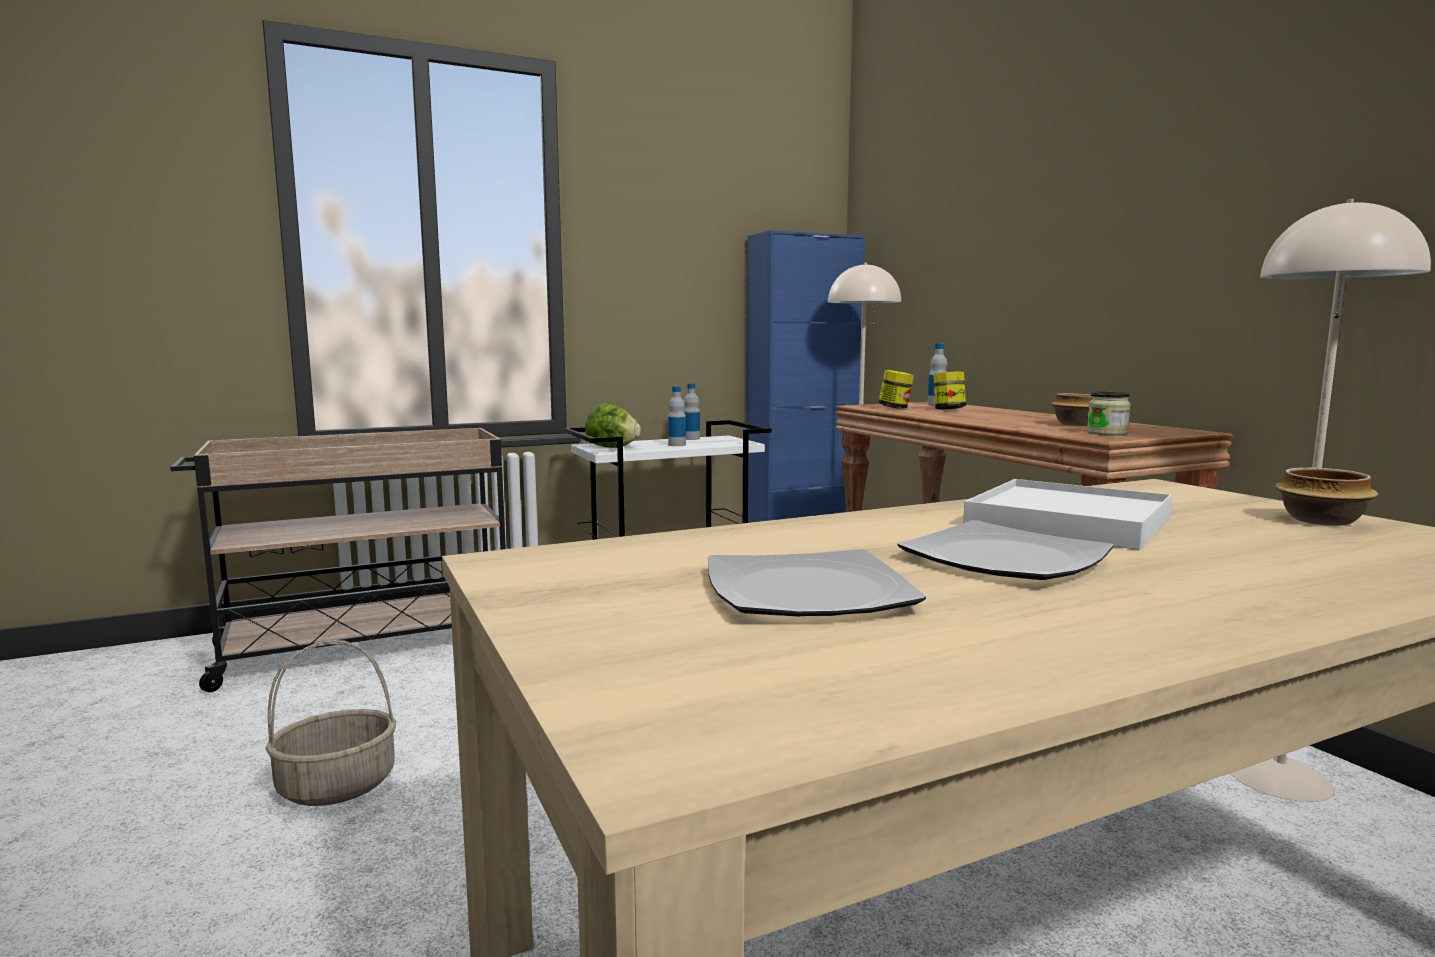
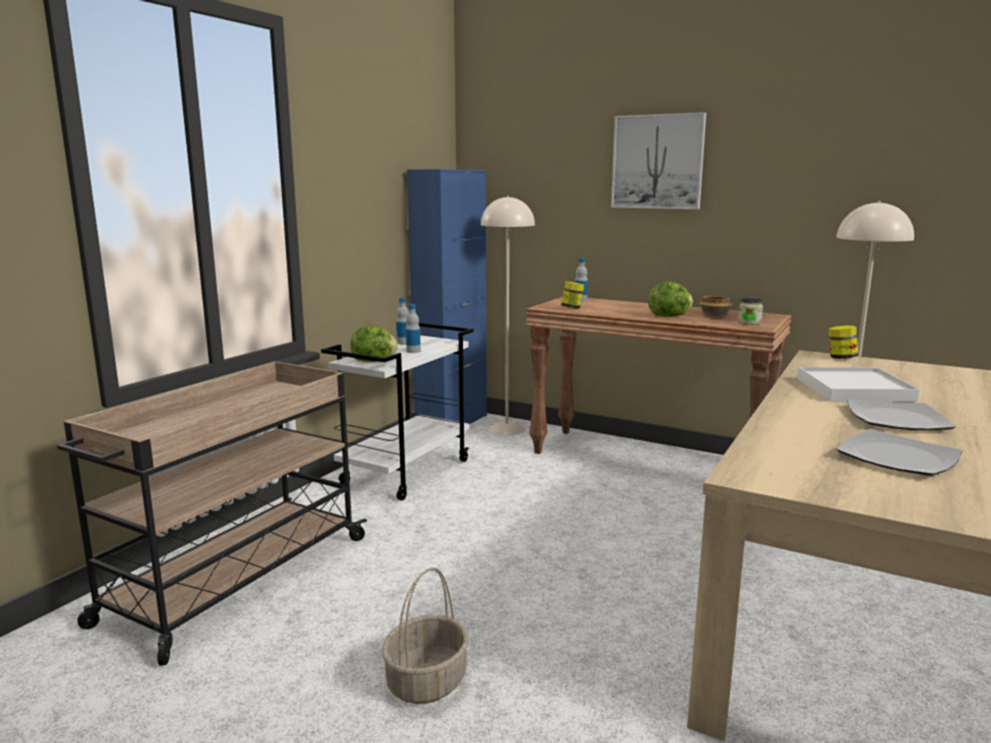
camera: 35 degrees left, 5 degrees up
(948, 410) = (606, 306): jar -> jar (841, 358)
(1000, 421) = (669, 316): none -> lettuce
(1052, 195) = (657, 162): none -> picture
(1323, 521) = (918, 369): bowl -> none

